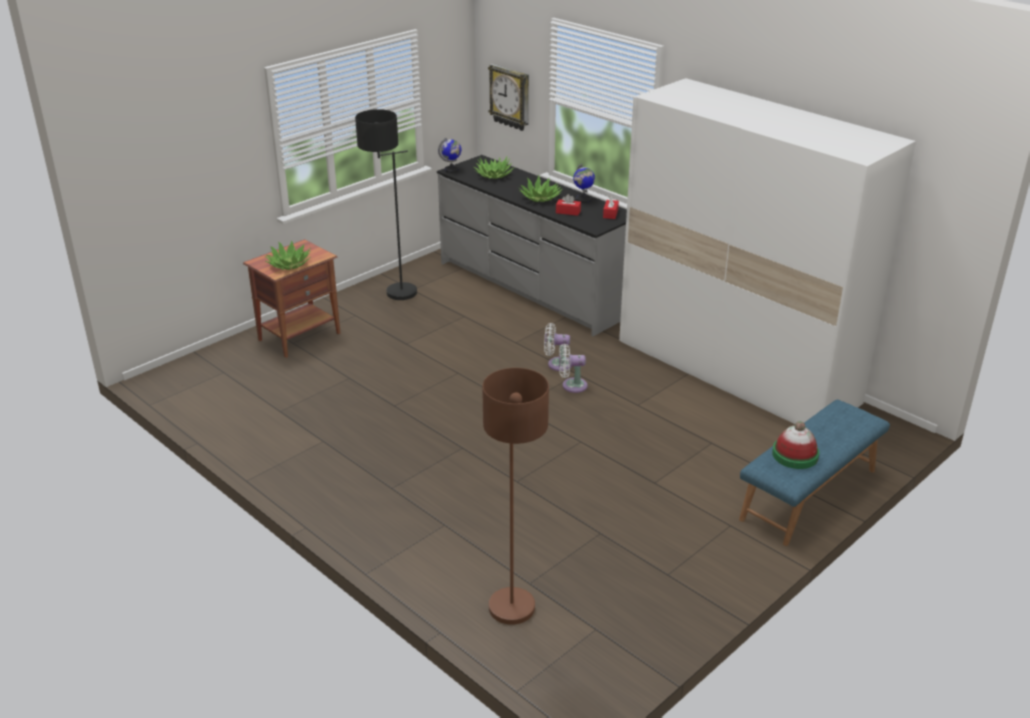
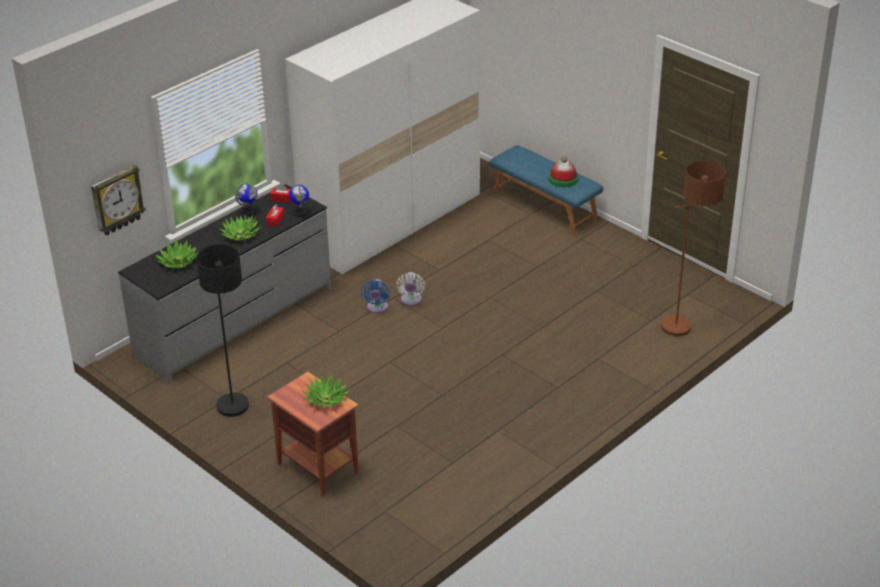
camera: 90 degrees left, 5 degrees up
(451, 170) = (159, 288): globe -> globe (300, 212)
(557, 364) = (377, 308): white fan -> blue fan

